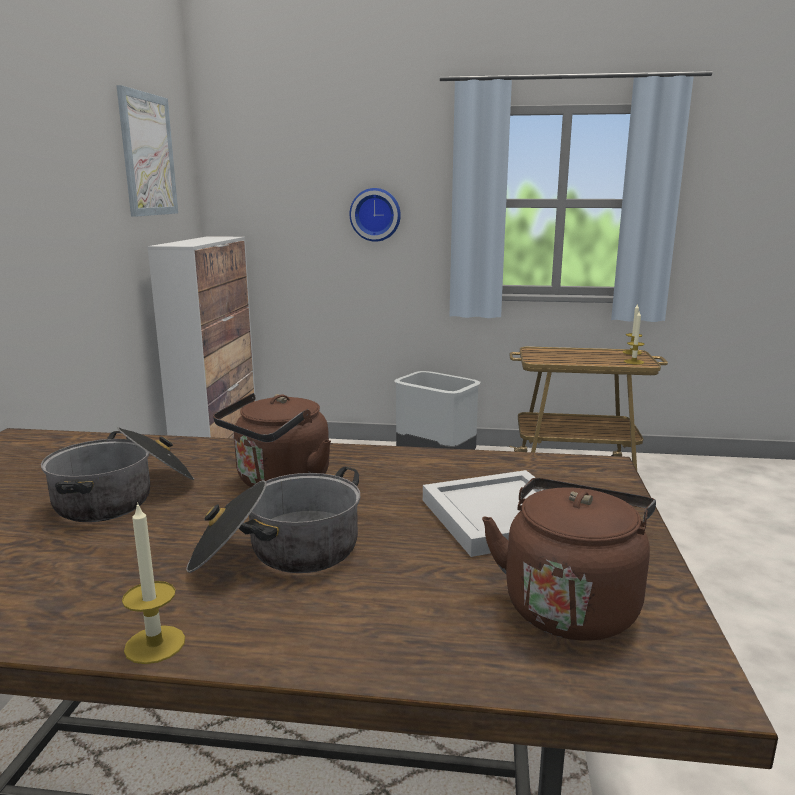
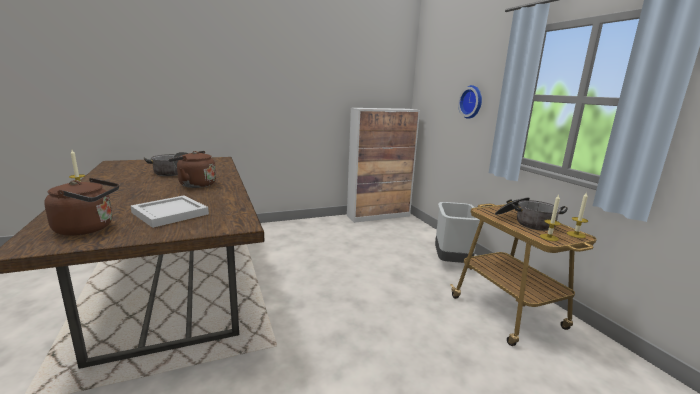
camera: 60 degrees right, 0 degrees up
(148, 155) = (367, 67): picture -> none
(278, 553) = (134, 192): cooking pot -> cooking pot (525, 222)

